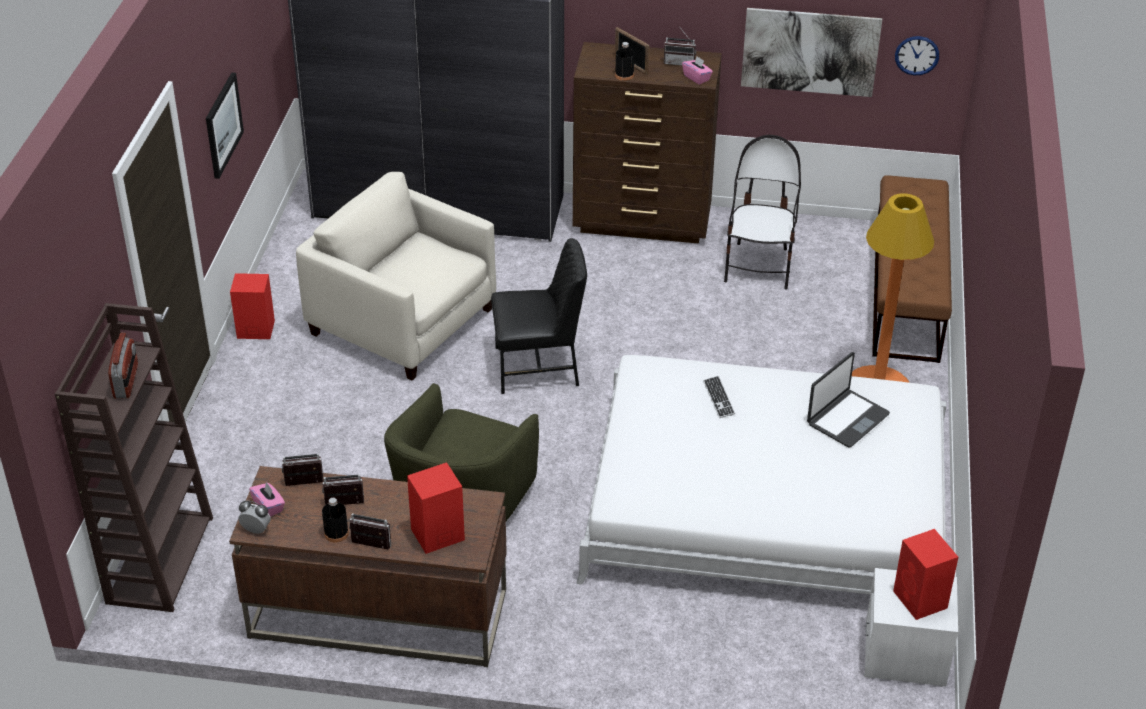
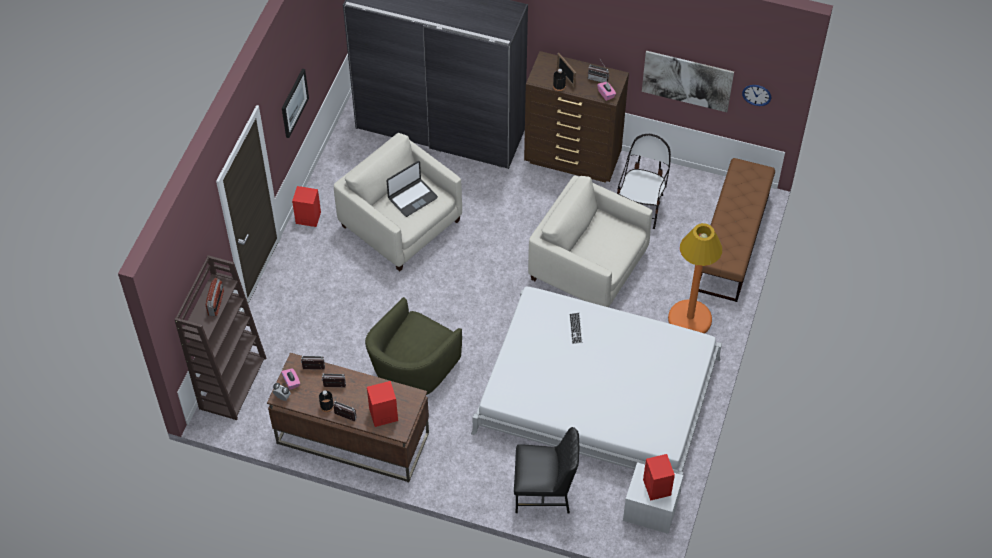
camera: 10 degrees right, 15 degrees up
(539, 367) = (480, 271): black chair -> black chair (544, 492)
(703, 343) = (588, 266): none -> beige armchair
(847, 419) = (650, 355): laptop -> laptop (412, 198)

